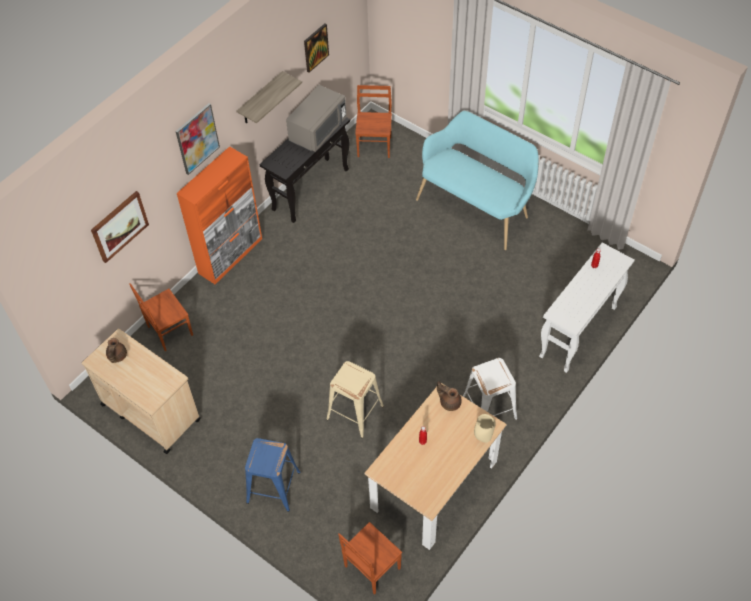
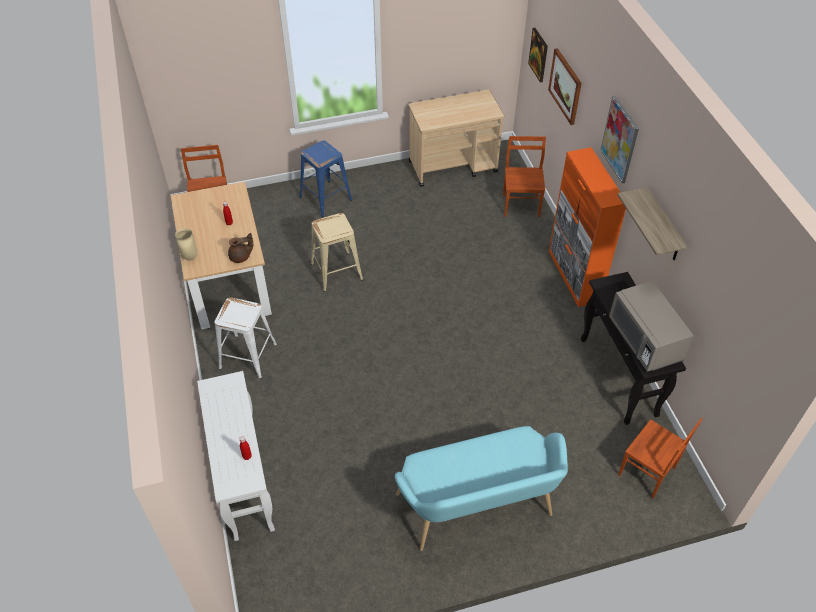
camera: 125 degrees right, 5 degrees down
(117, 356) = (477, 106): brown teapot -> none
(315, 47) = (719, 303): picture -> picture (538, 54)

